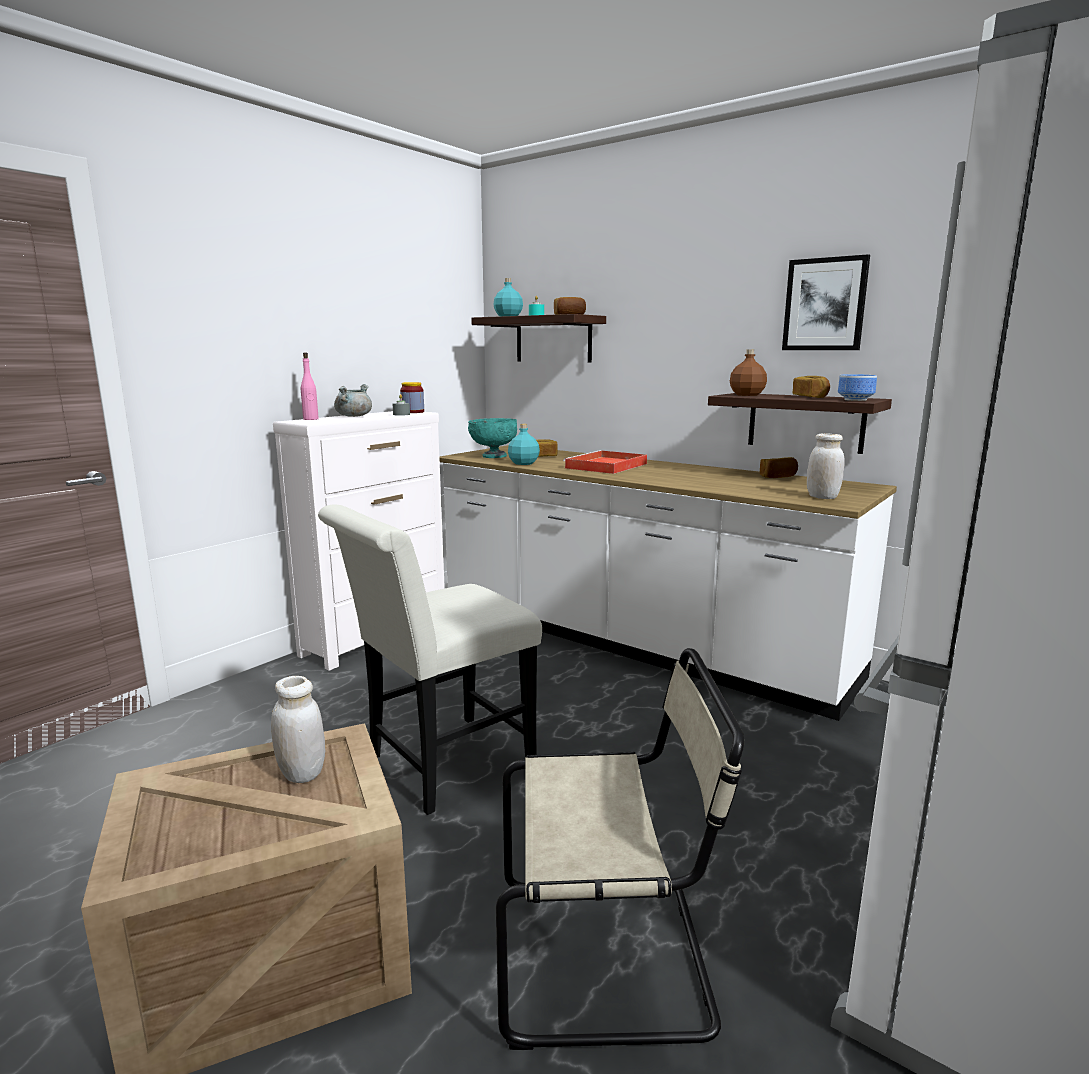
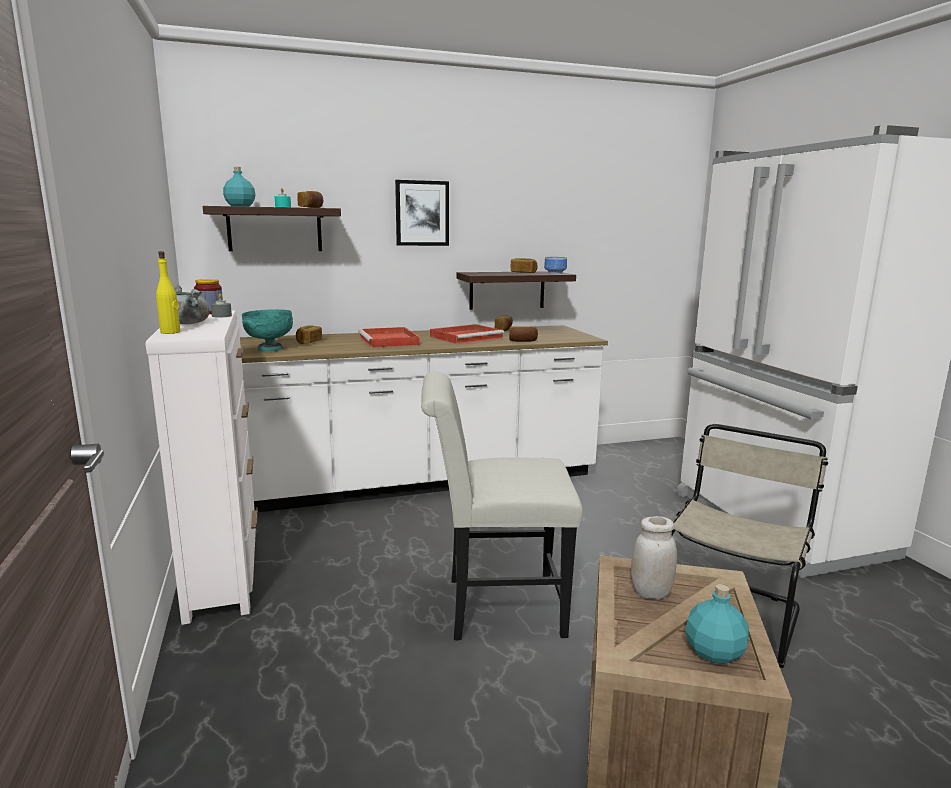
camera: 55 degrees left, 0 degrees up
(311, 419) = (170, 332): pink bottle -> yellow bottle
(440, 766) = (494, 606): white chair -> white chair turned 90 degrees clockwise
(523, 463) = (324, 349): turquoise bottle -> turquoise bottle (713, 652)
(695, 476) = (467, 337): none -> red tray
(735, 490) = (522, 341): none -> bread
(747, 395) = (483, 273): brown bottle -> none
(822, 497) = (569, 337): white jar -> none
(825, 304) = (514, 209): picture -> picture (422, 213)

